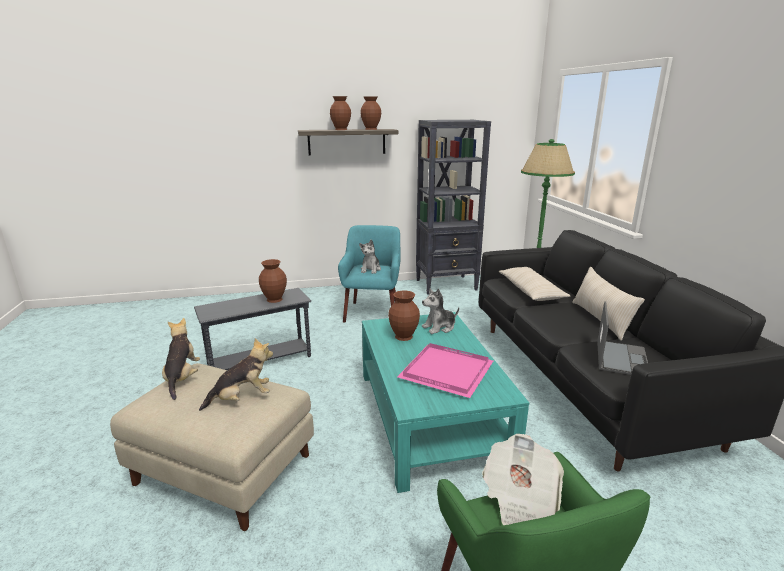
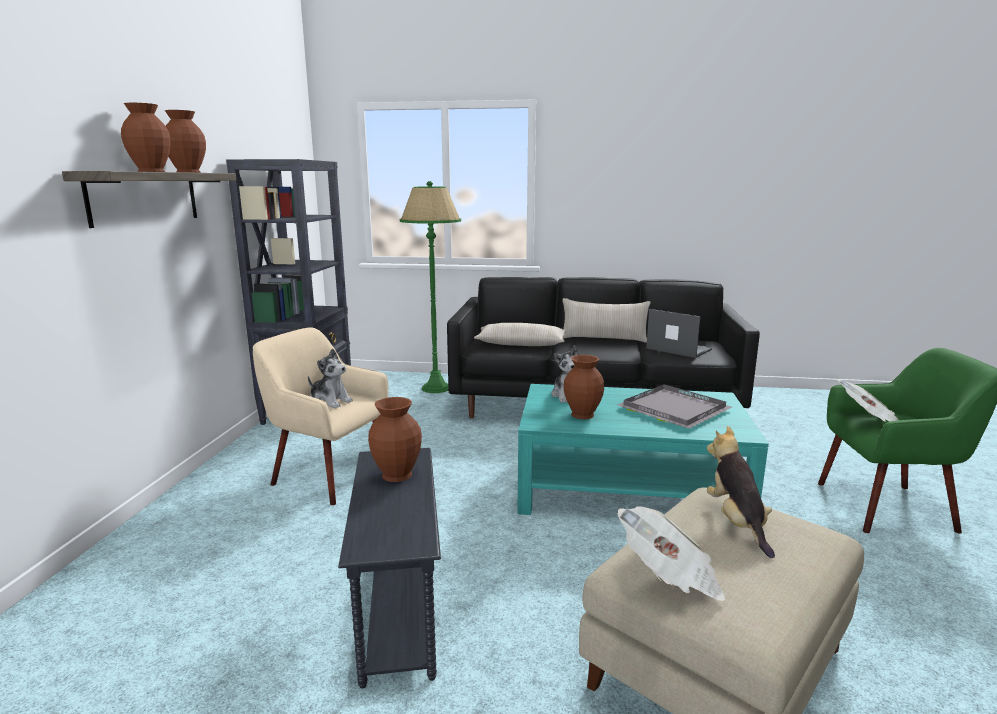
camera: 70 degrees left, 5 degrees down
(182, 378) = (669, 577): plush toy -> newspaper
(372, 312) = (329, 475): turquoise armchair -> beige armchair
(447, 372) = (676, 409): pink tray -> grey tray

